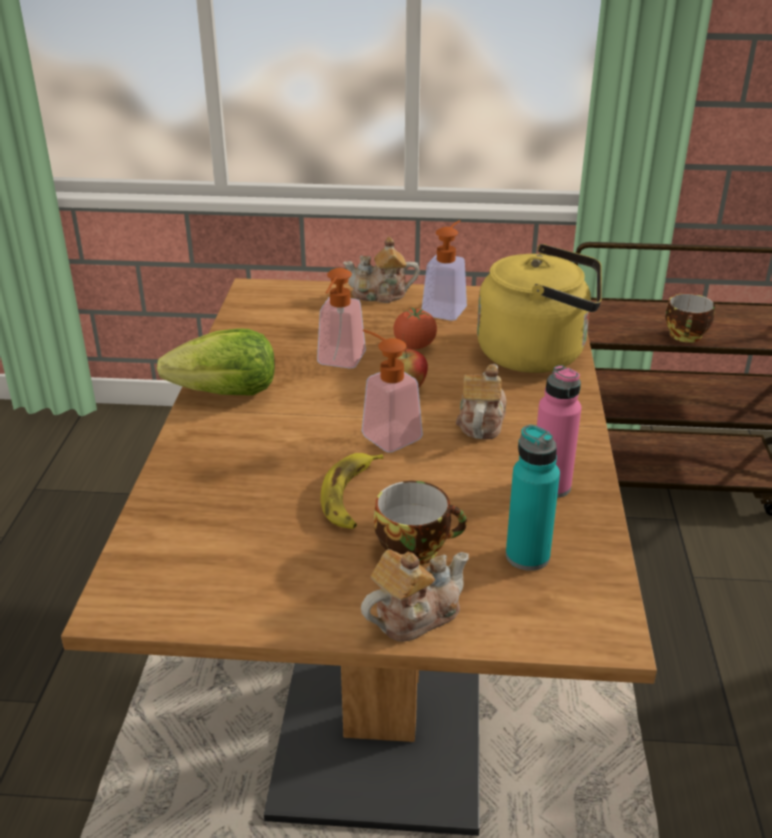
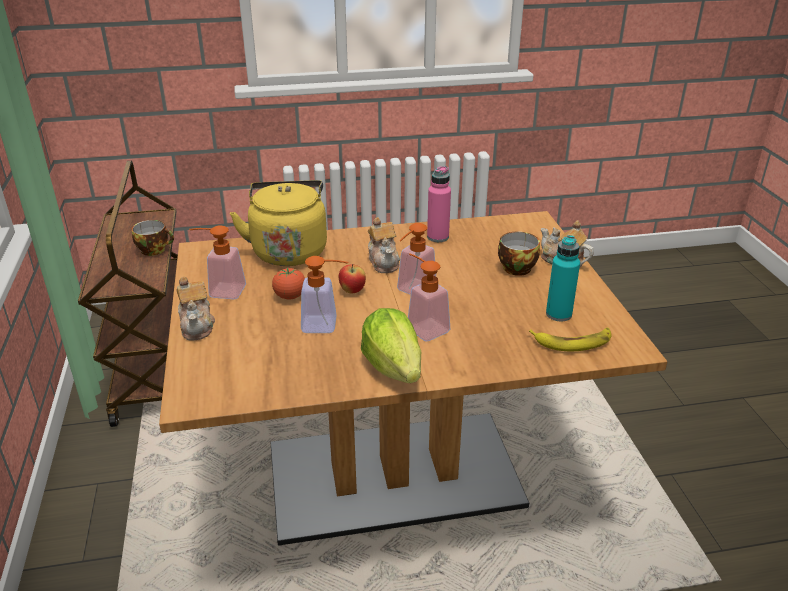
camera: 105 degrees left, 0 degrees up
(294, 427) = (423, 327): none -> soap dispenser
(351, 496) = (485, 292): banana -> banana (573, 342)
(481, 422) = (384, 261): teapot -> teapot turned 105 degrees counterclockwise
(527, 556) = (499, 239): turquoise bottle -> turquoise bottle (558, 314)

